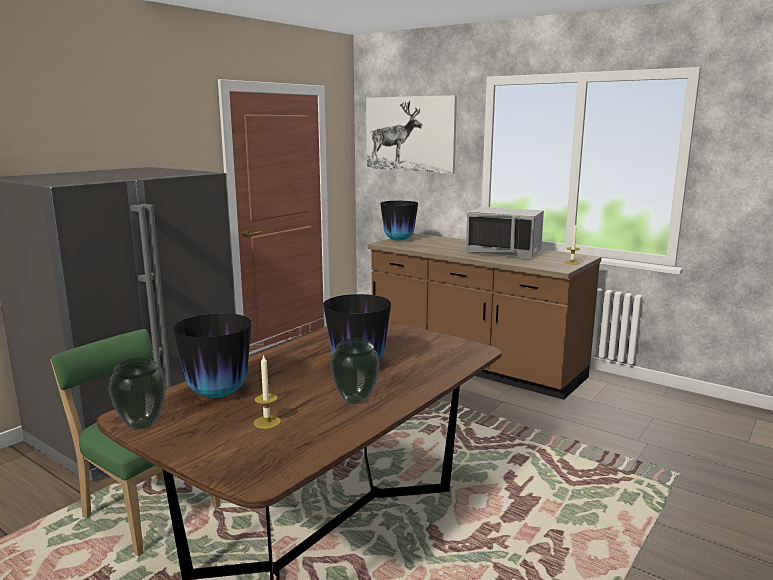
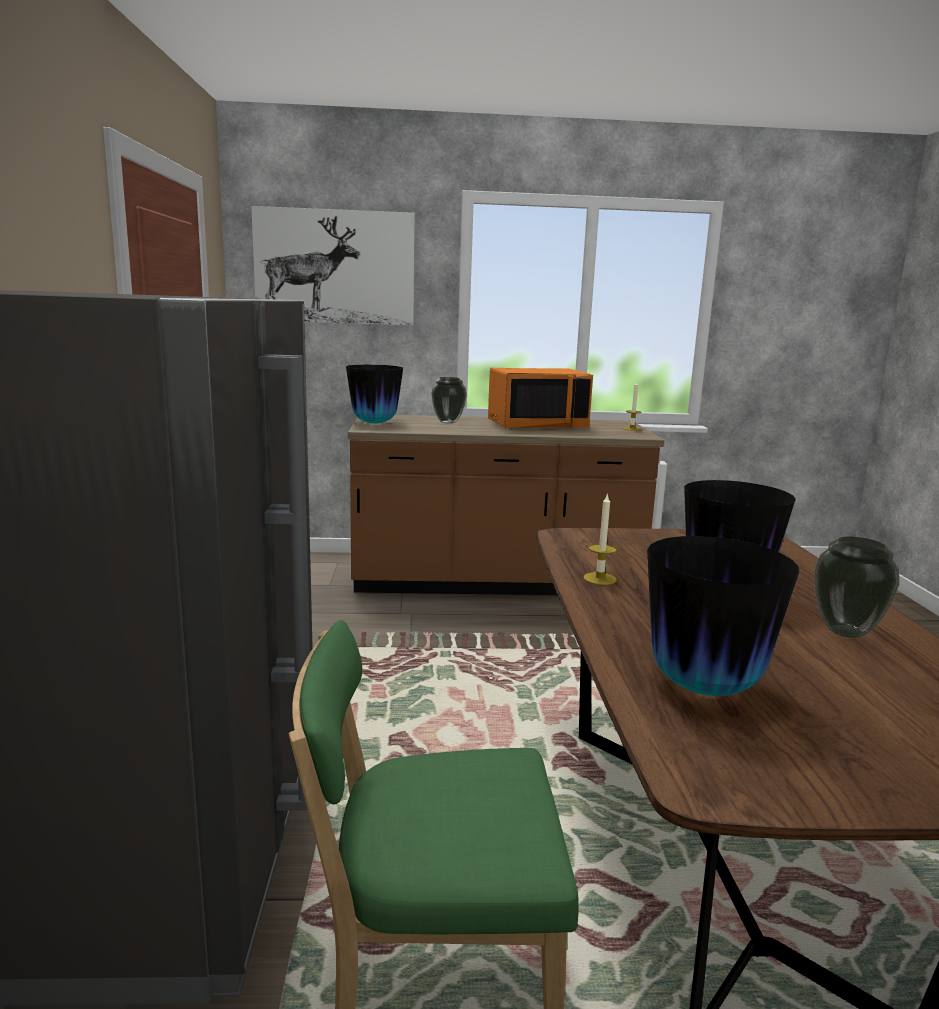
camera: 40 degrees left, 0 degrees up
(142, 425) = (768, 784): vase -> vase (449, 422)
(267, 422) = (868, 700): candle -> candle (600, 578)
(504, 252) = (536, 425): grey microwave -> orange microwave

